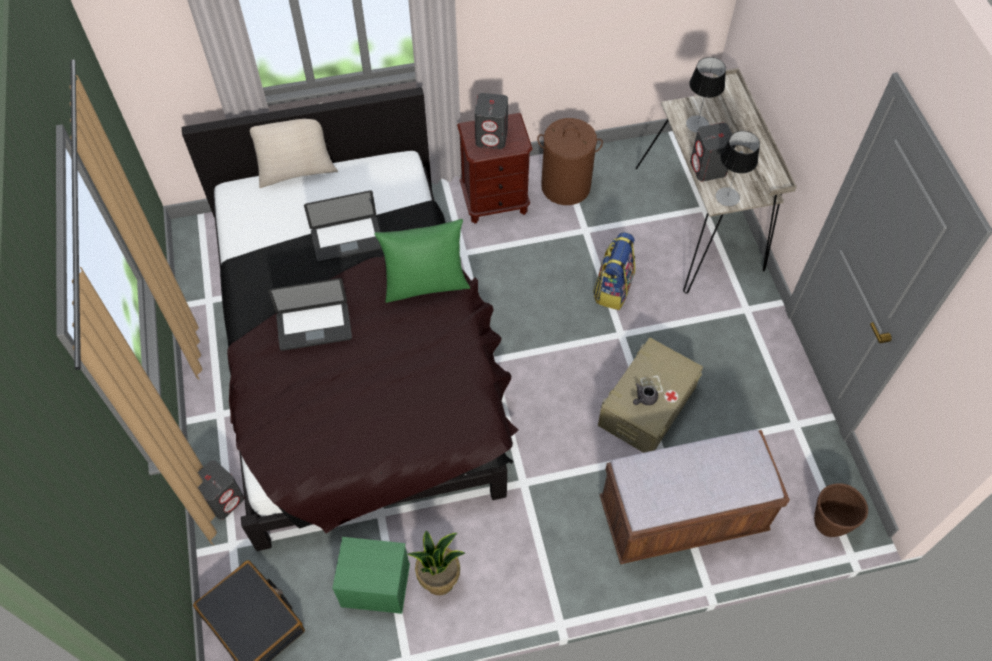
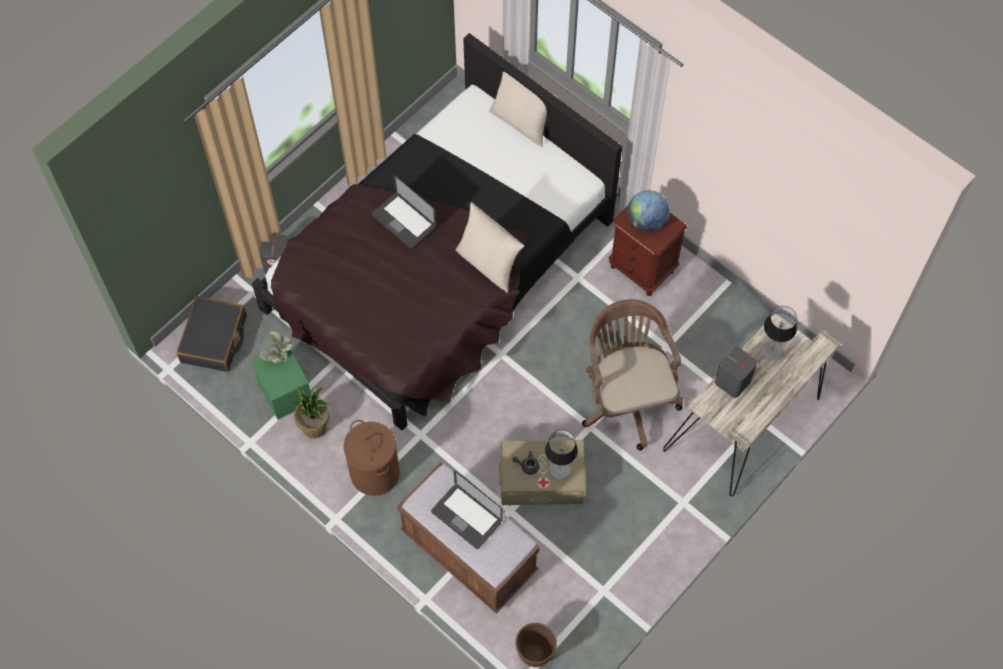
camera: 55 degrees right, 5 degrees up
(347, 240) = (488, 193): laptop -> laptop (466, 517)
(355, 556) = (280, 360): none -> potted plant
(425, 284) = (489, 264): green pillow -> beige pillow
(492, 137) = (646, 222): grey speaker -> globe
(565, 186) = (697, 307): brown laundry basket -> brown laundry basket (374, 472)
(612, 289) = (626, 397): backpack -> brown office chair
(727, 197) = (714, 409): table lamp -> table lamp (559, 469)

